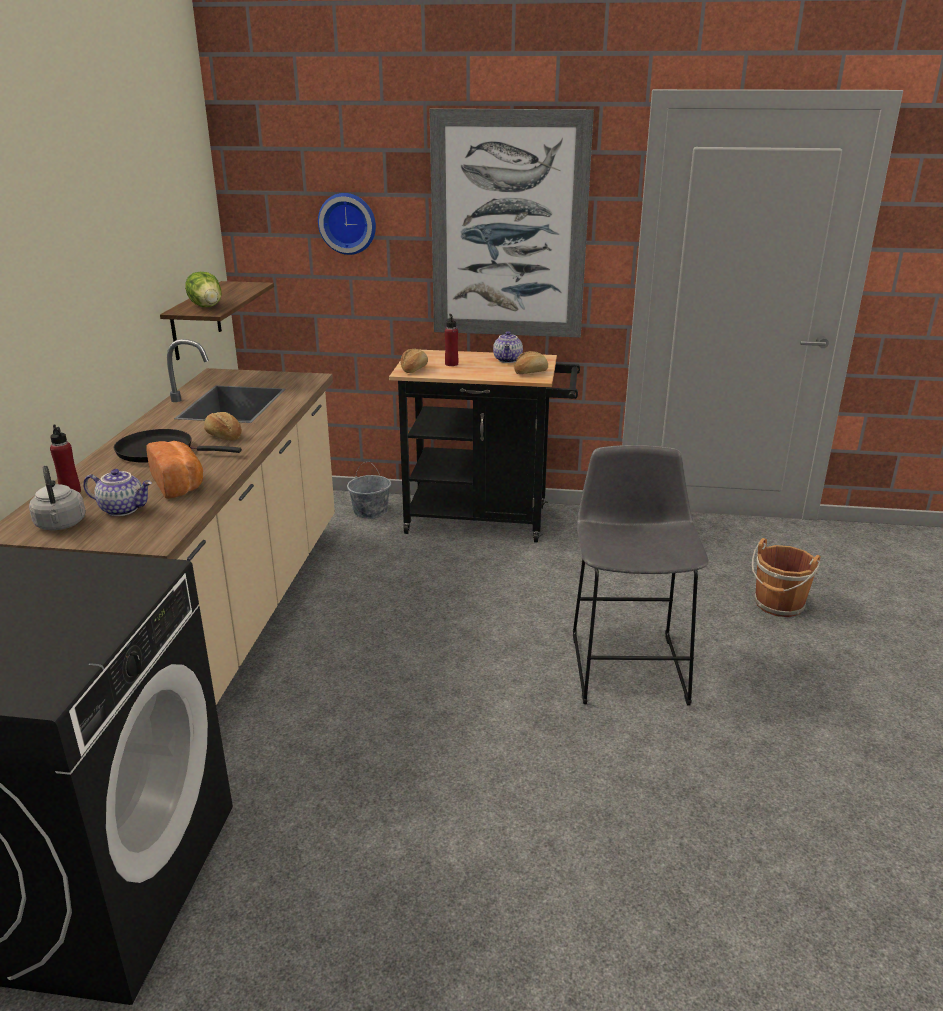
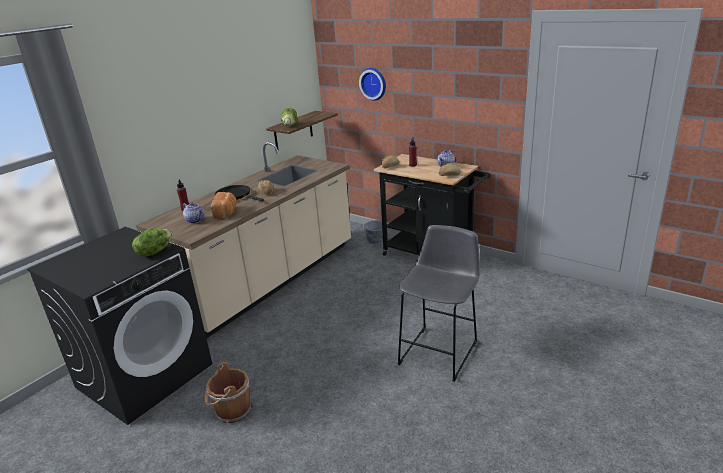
camera: 30 degrees right, 0 degrees up
(61, 525) = (169, 223): grey kettle -> none
(125, 581) = (154, 252): none -> lettuce
(508, 227) = (453, 90): picture -> none
(778, 605) = (563, 342): brown bucket -> brown bucket (231, 411)

